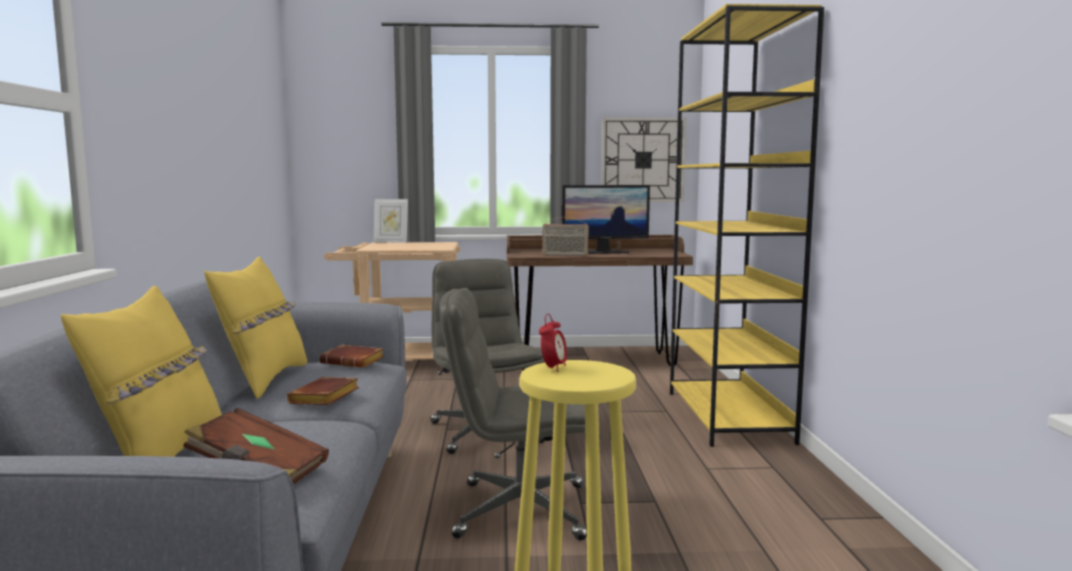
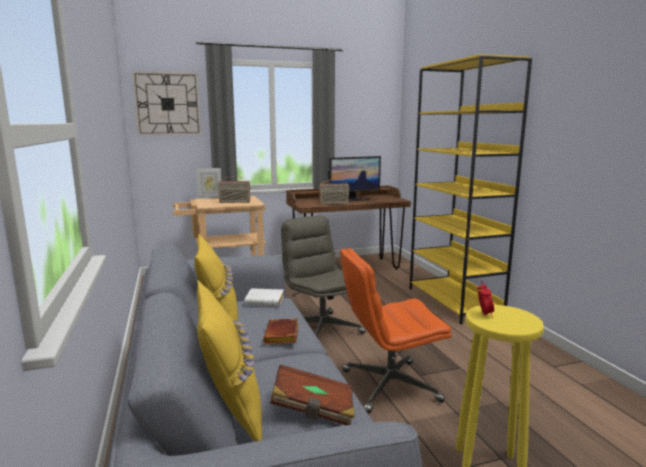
camera: 15 degrees left, 5 degrees up
(354, 362) = (266, 300): brown book -> white book
(415, 246) = (234, 202): none -> radio
(519, 510) = (389, 386): grey office chair -> orange office chair
(643, 160) = (367, 138): wall clock -> wall clock (167, 104)

